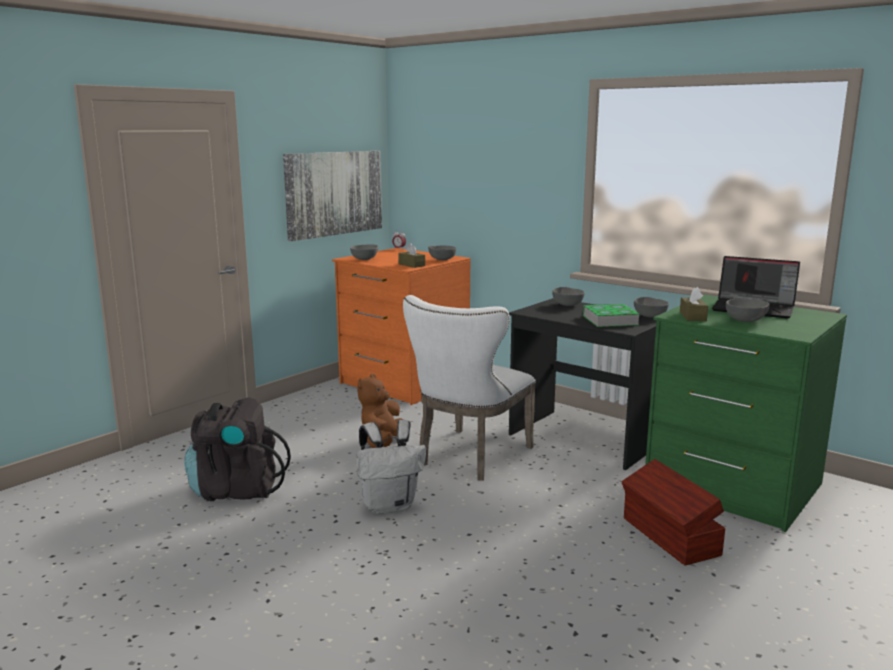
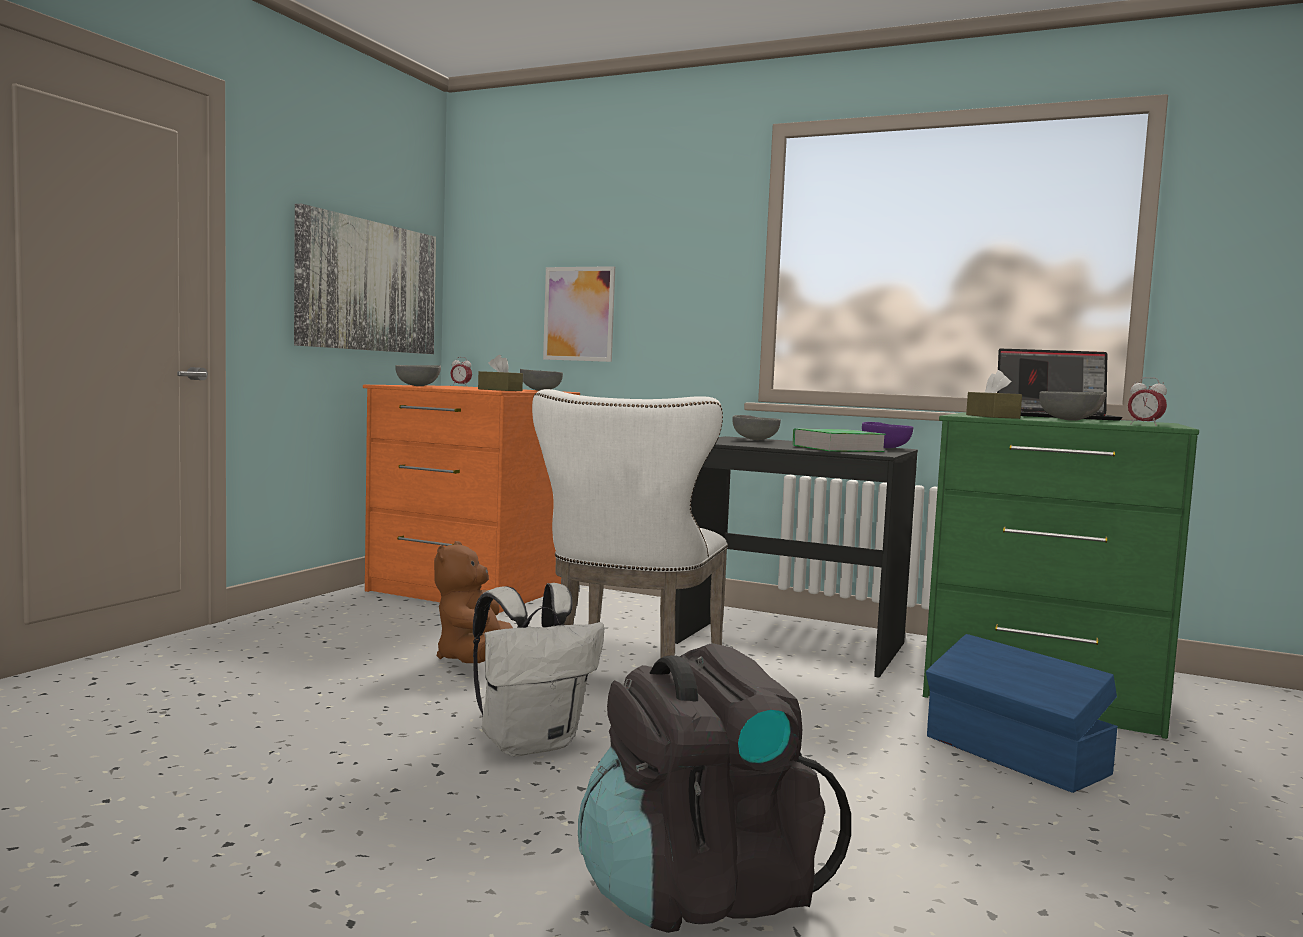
camera: 15 degrees left, 10 degrees down
(236, 489) = (221, 737): black backpack -> black backpack (700, 890)
(469, 205) = (579, 314): none -> picture
(650, 316) = (886, 448): grey bowl -> purple bowl
(669, 537) = (1015, 756): brown storage box -> blue storage box
(785, 332) = (1145, 425): none -> alarm clock

